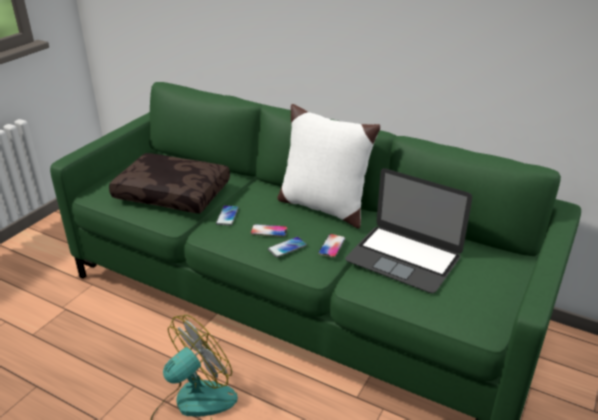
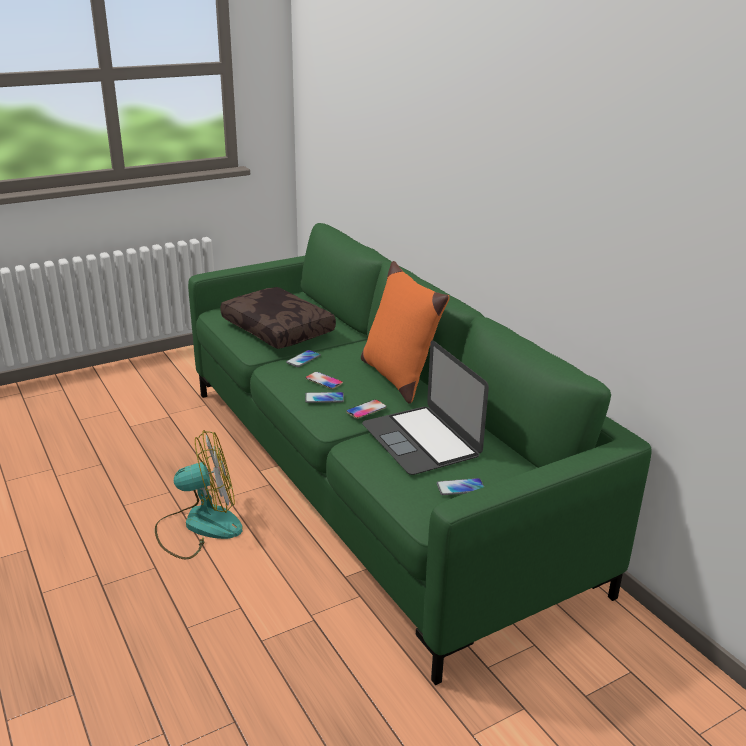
camera: 30 degrees right, 5 degrees down
(323, 207) = (398, 376): white pillow -> orange pillow
(477, 289) = (460, 487): none -> phone

